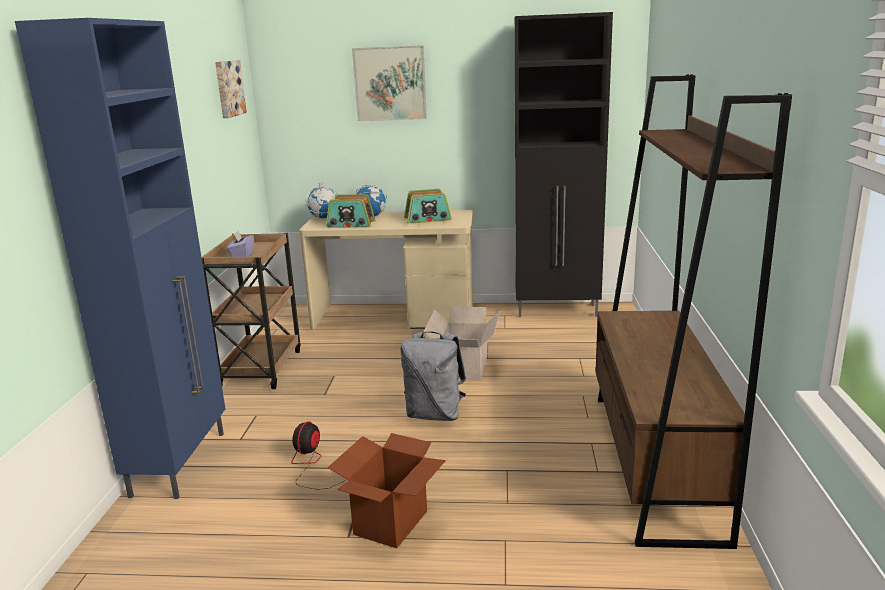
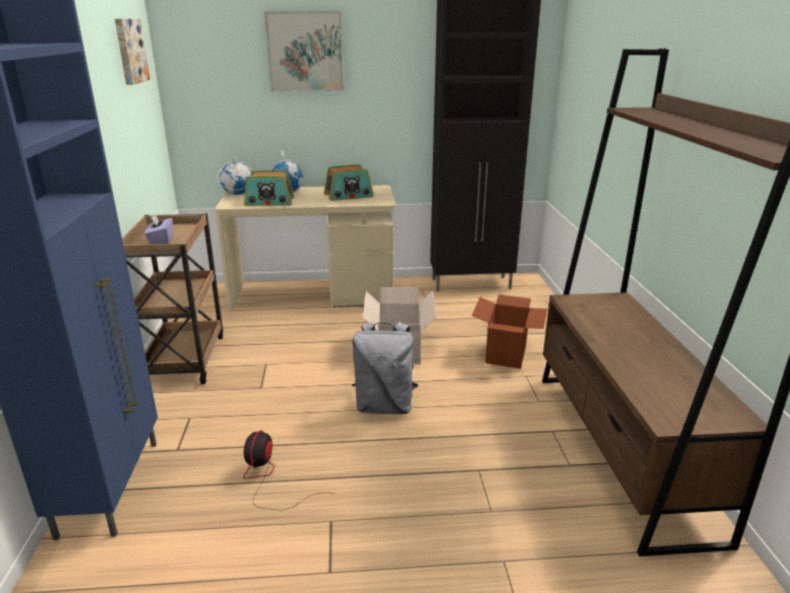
camera: 10 degrees left, 5 degrees up
(391, 523) = (373, 549): cardboard box -> cardboard box (506, 355)

